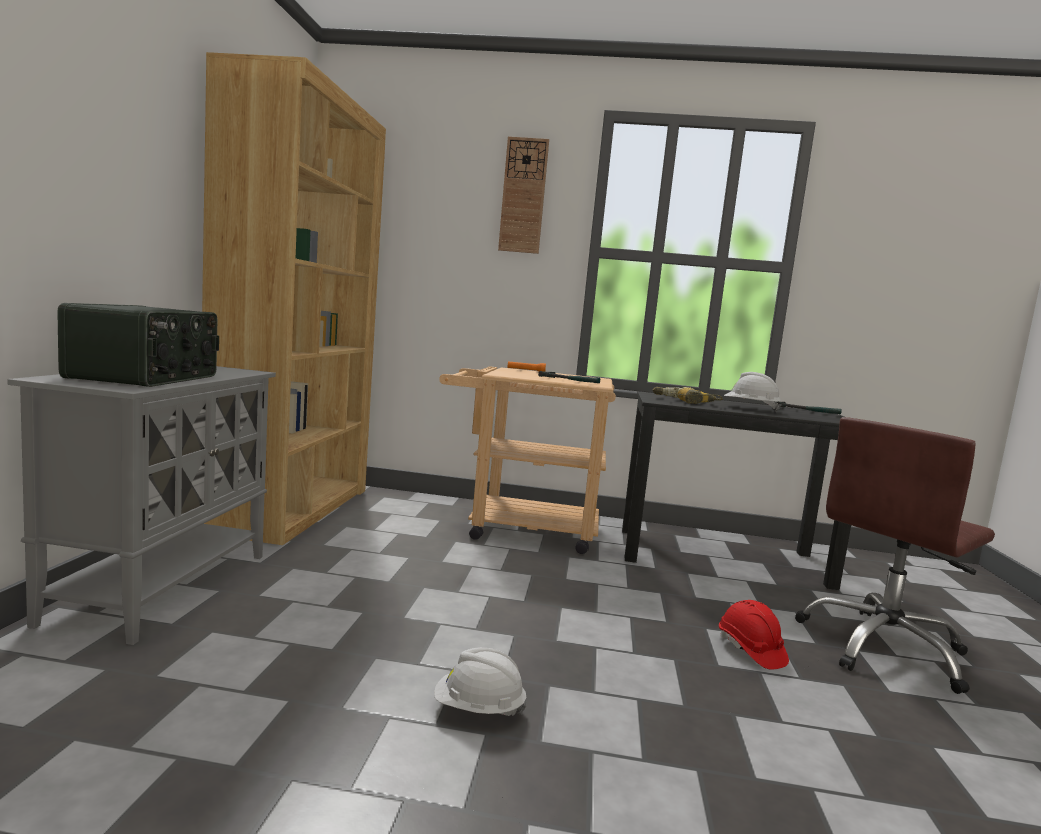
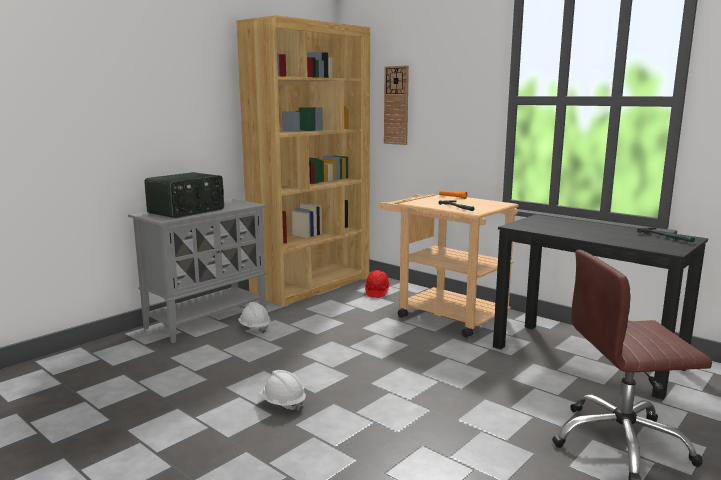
camera: 35 degrees right, 5 degrees up
(523, 196) = (461, 61): wall clock -> wall clock (396, 105)
(685, 401) = (547, 226): power drill -> none
(750, 408) = (599, 234): white hard hat -> white hard hat (254, 328)
(750, 650) = (496, 417): red hard hat -> red hard hat (377, 292)

